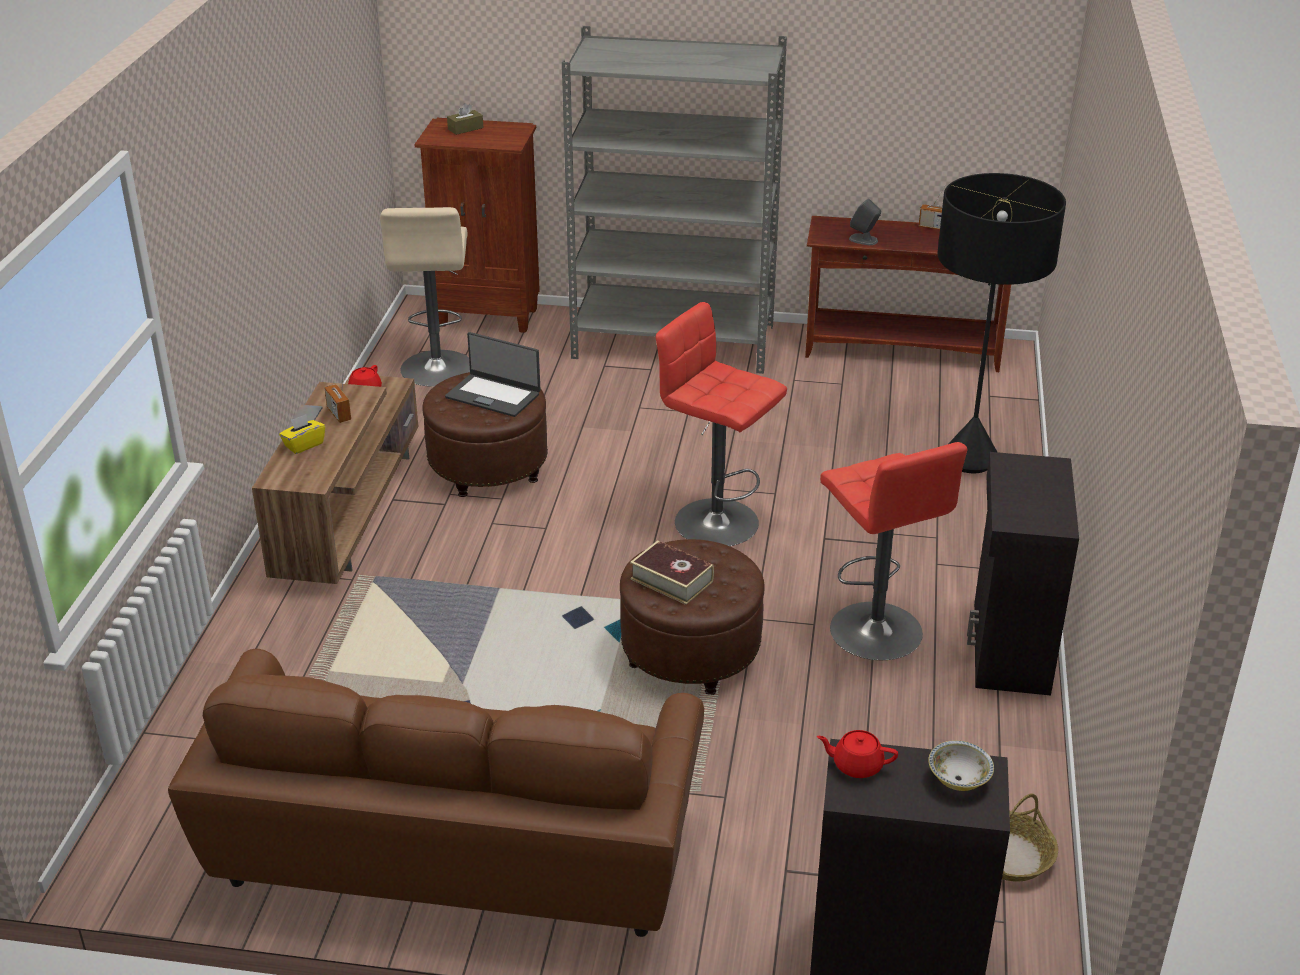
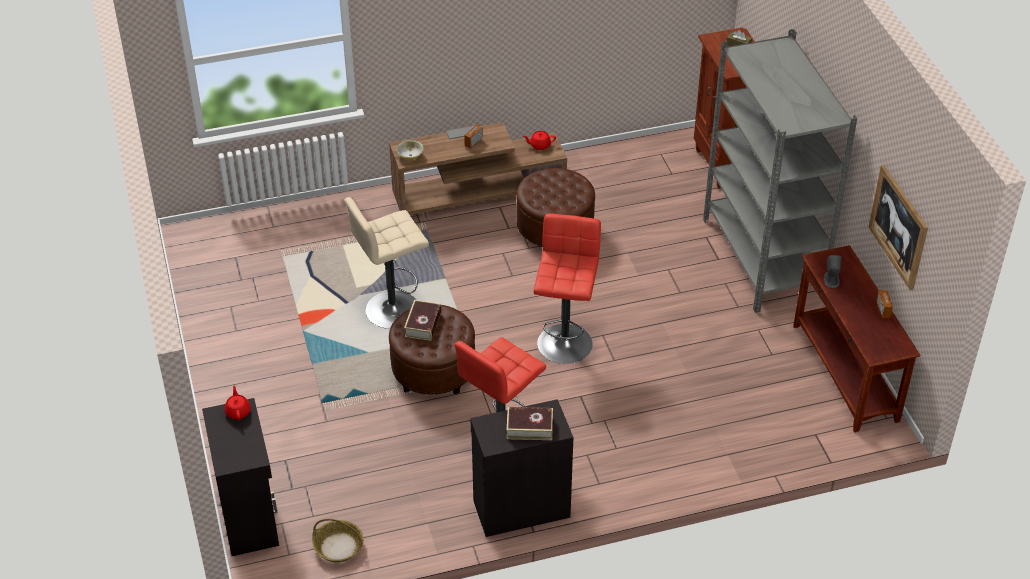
camera: 65 degrees right, 10 degrees up
(304, 445) = (437, 143): yellow tissue box -> none
(436, 369) = (645, 168): beige stool -> beige stool (391, 309)
(454, 855) = (239, 339): brown sofa -> none
(493, 395) = (560, 193): laptop -> none
(912, 116) = (898, 227): none -> picture
(958, 779) = (244, 450): bowl -> bowl (410, 156)
(970, 461) = (718, 443): black floor lamp -> none
(1037, 486) = (529, 428): none -> book

